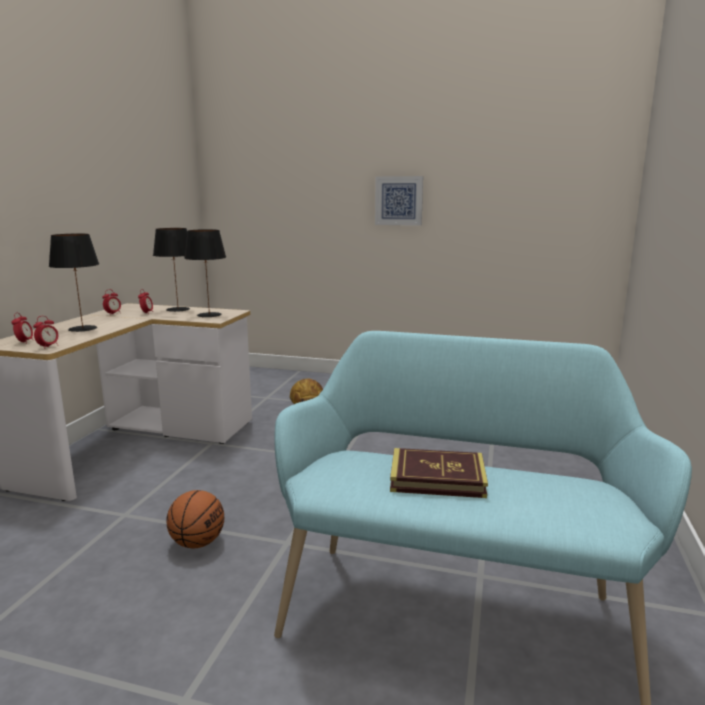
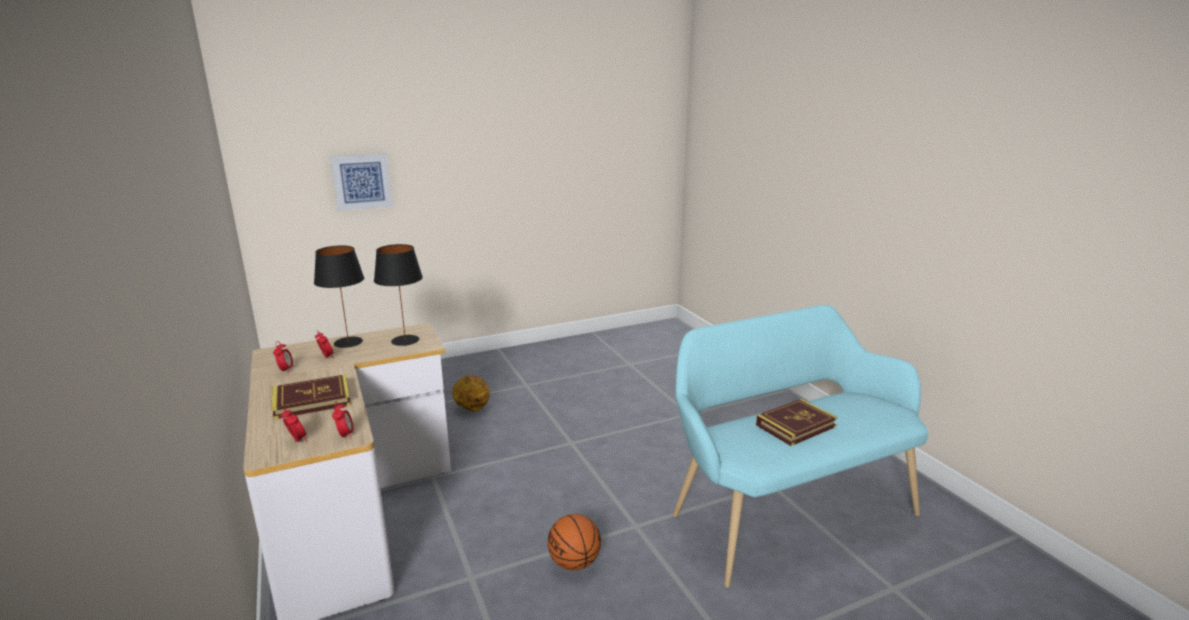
camera: 40 degrees left, 5 degrees up
(83, 328) = (312, 401): black table lamp -> book
(399, 200) = (489, 169): picture -> picture (362, 181)

